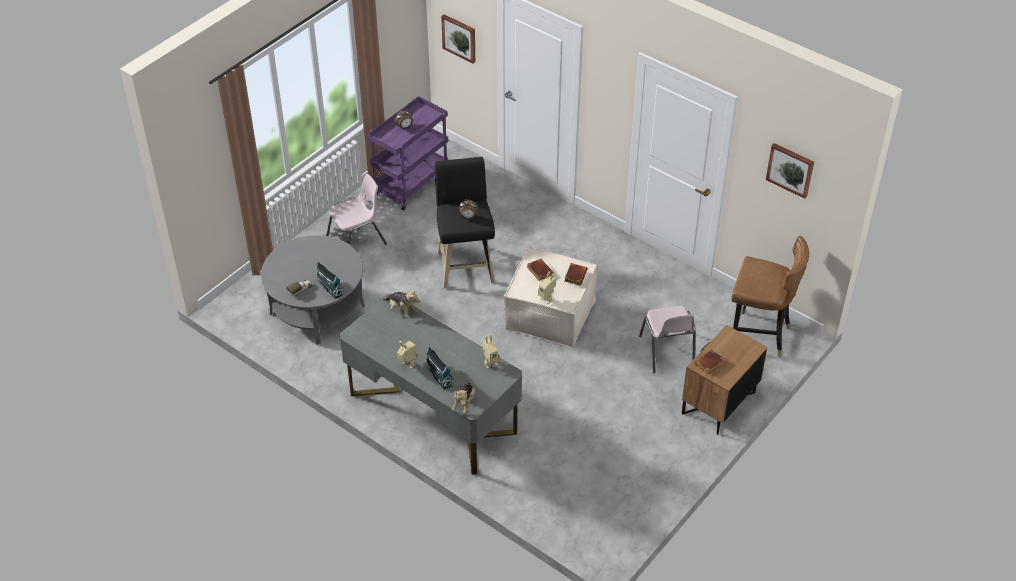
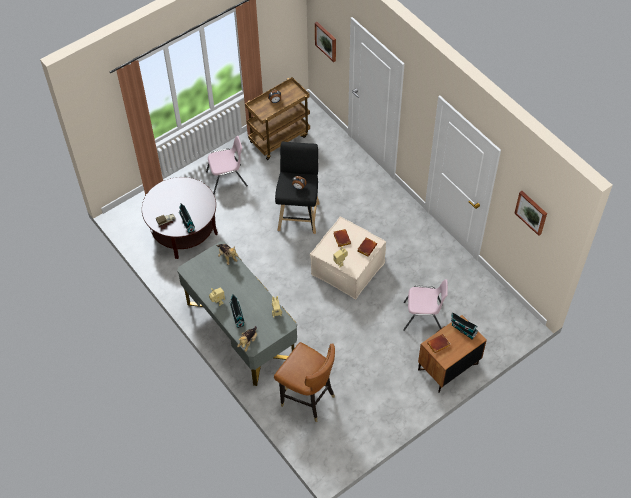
camera: 15 degrees right, 10 degrees up
(317, 309) = (183, 230): grey coffee table -> brown coffee table
(411, 183) = (279, 138): purple cart -> brown cart
(667, 352) = (423, 317): pink chair -> pink chair turned 90 degrees counterclockwise
(733, 341) = (462, 329): none -> toy house
(758, 336) = (496, 318): brown chair -> brown chair (307, 399)

